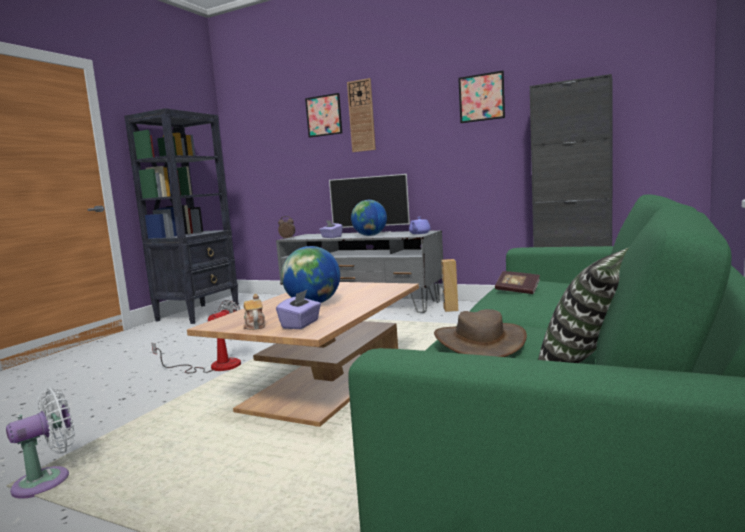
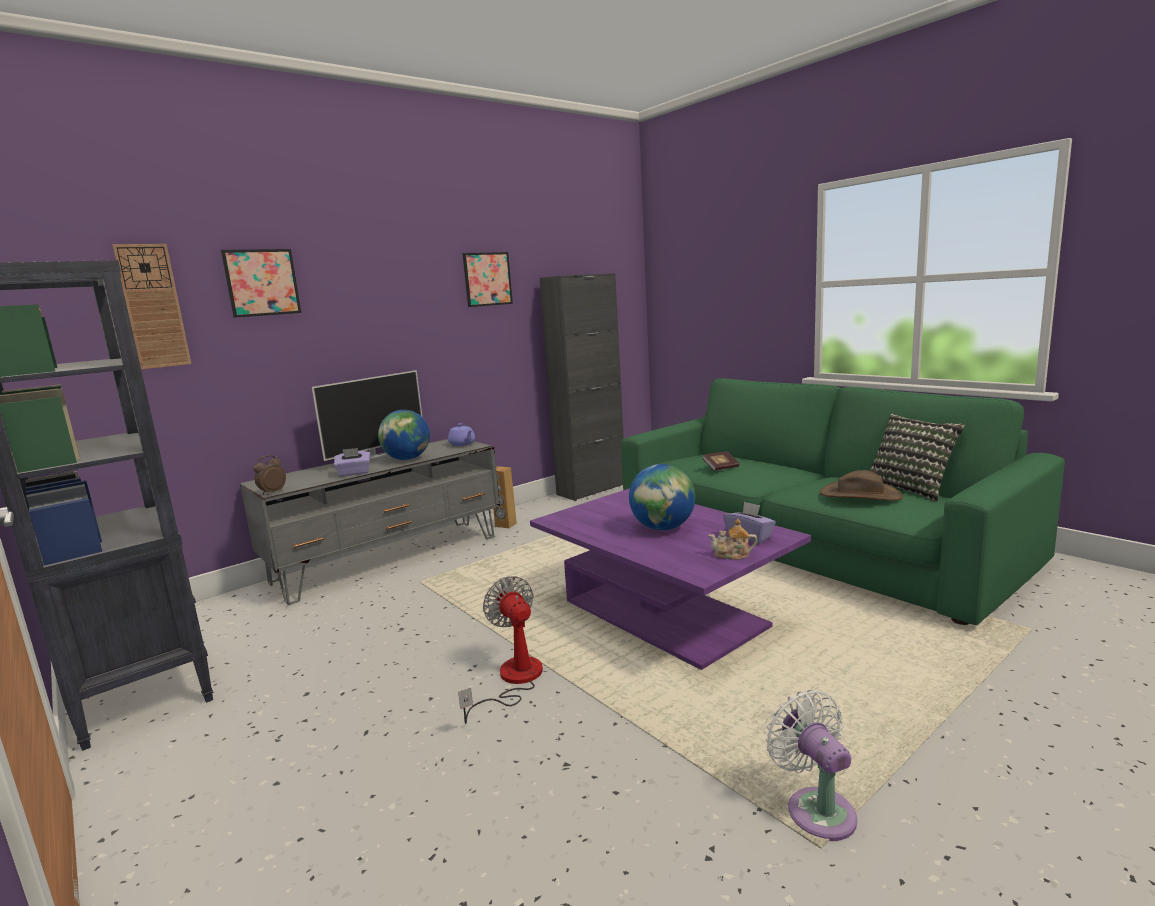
camera: 65 degrees left, 5 degrees up
(324, 384) = (664, 614): brown coffee table -> purple coffee table
(361, 116) = (333, 288): wall clock -> wall clock (153, 306)

